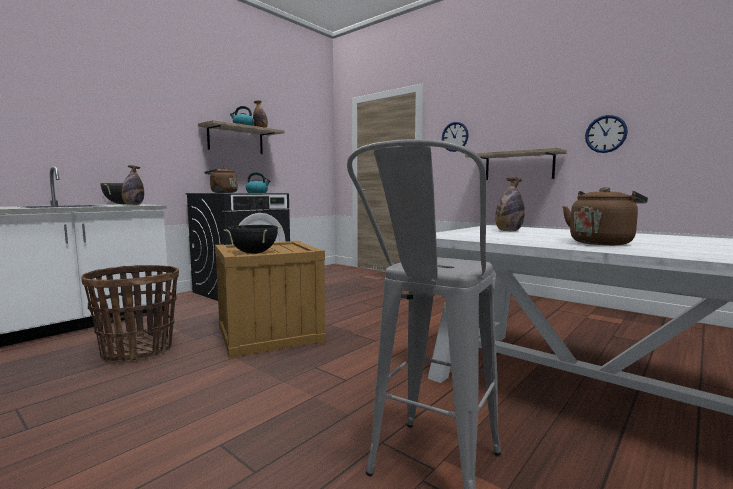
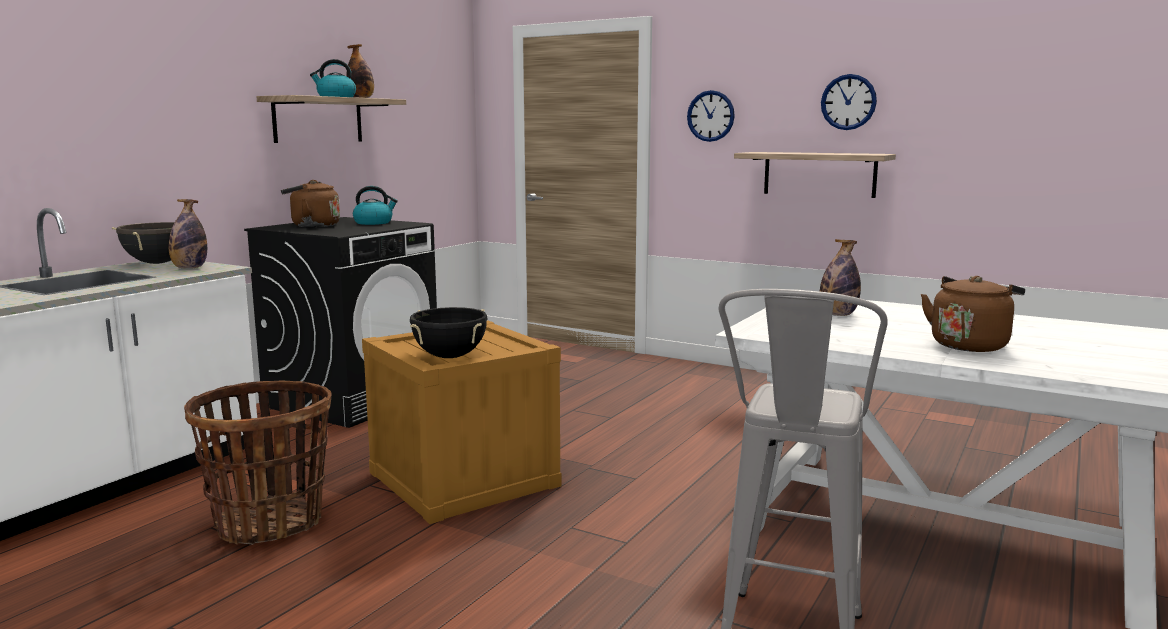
camera: 10 degrees left, 5 degrees up
(605, 134) = (954, 133): wall clock -> wall clock (848, 102)

